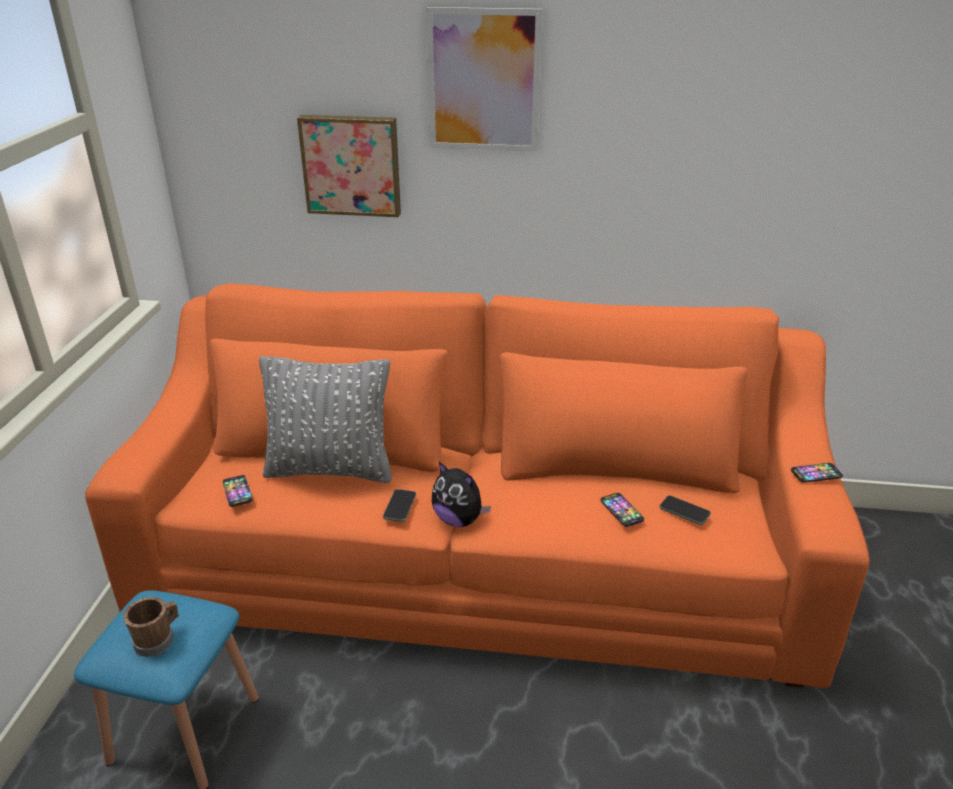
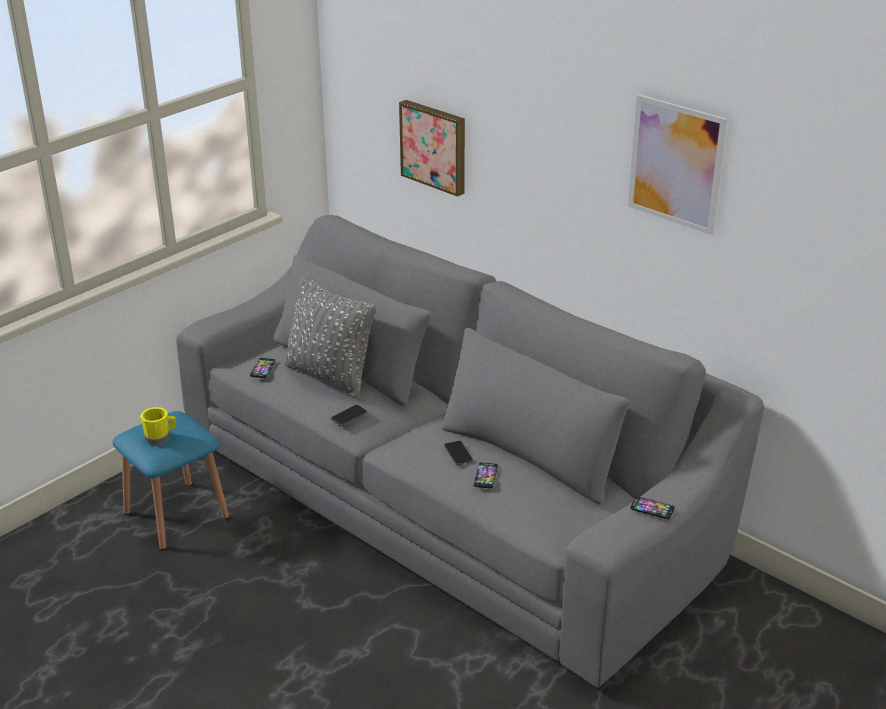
camera: 35 degrees right, 0 degrees up
(158, 639) = (160, 438): brown mug -> yellow mug
(459, 519) = (385, 442): plush toy -> none
(477, 560) = (445, 500): orange sofa -> grey sofa
(483, 81) = (522, 106): picture -> picture (676, 164)
(684, 511) = (531, 495): phone -> phone (458, 454)

